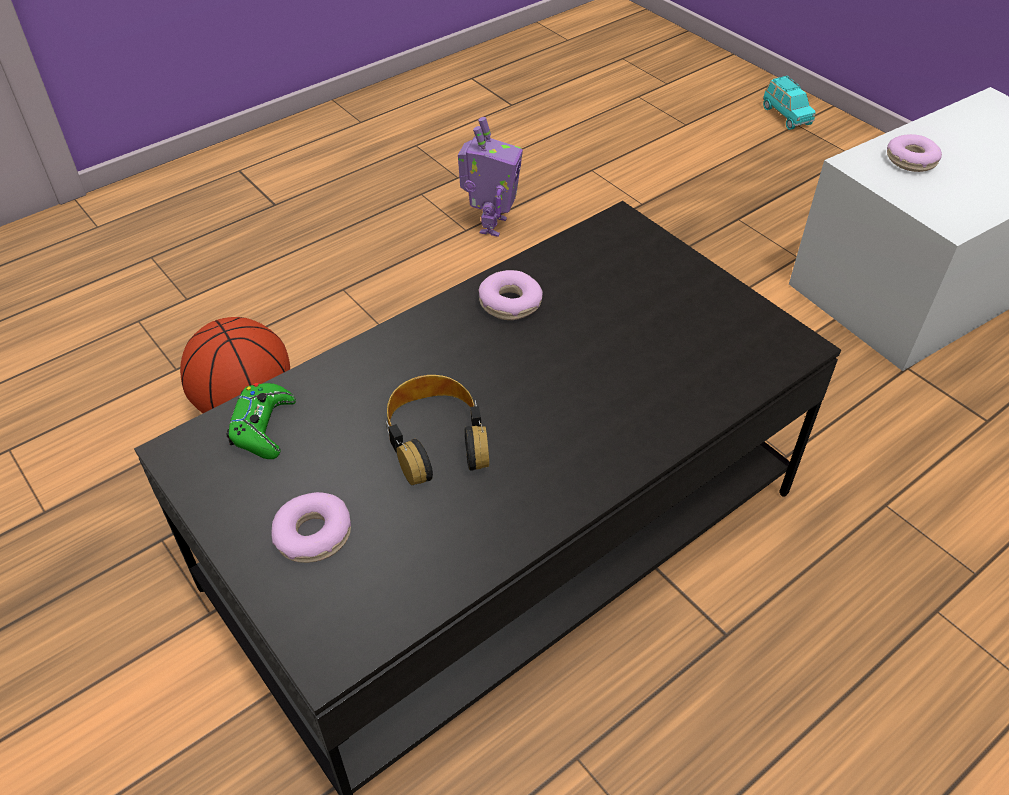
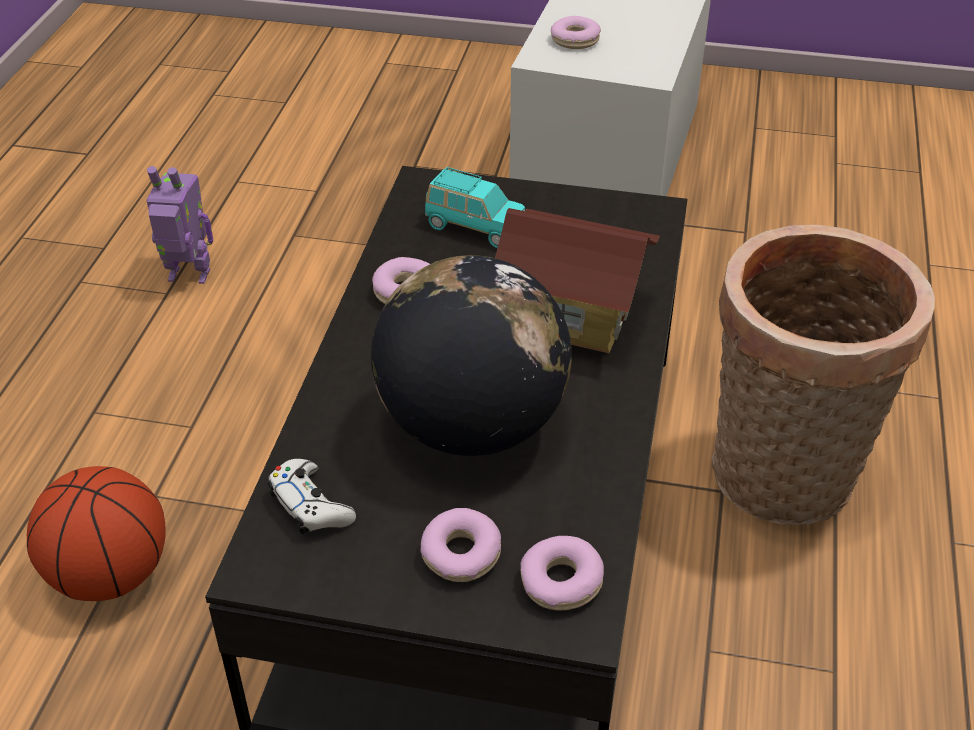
camera: 40 degrees left, 5 degrees down
(263, 427) = (310, 505): green game controller -> white game controller
(354, 610) = (561, 582): none -> donut
(436, 439) = (472, 425): headphones -> globe
(490, 225) = (188, 277): toy robot -> toy robot turned 60 degrees counterclockwise
(615, 396) = (571, 316): none -> toy house
(785, 116) = (368, 58): turquoise toy car -> turquoise toy car (473, 227)
(790, 663) = (782, 481): none -> basket

